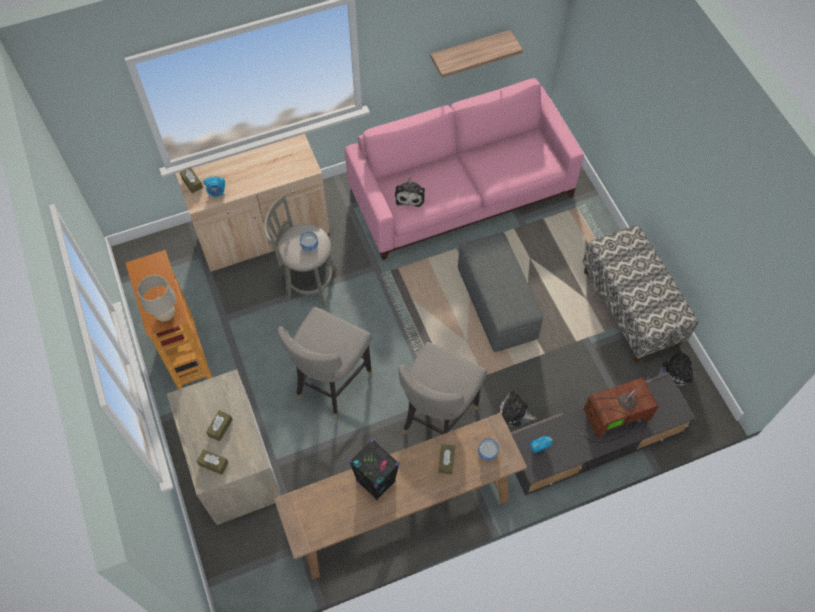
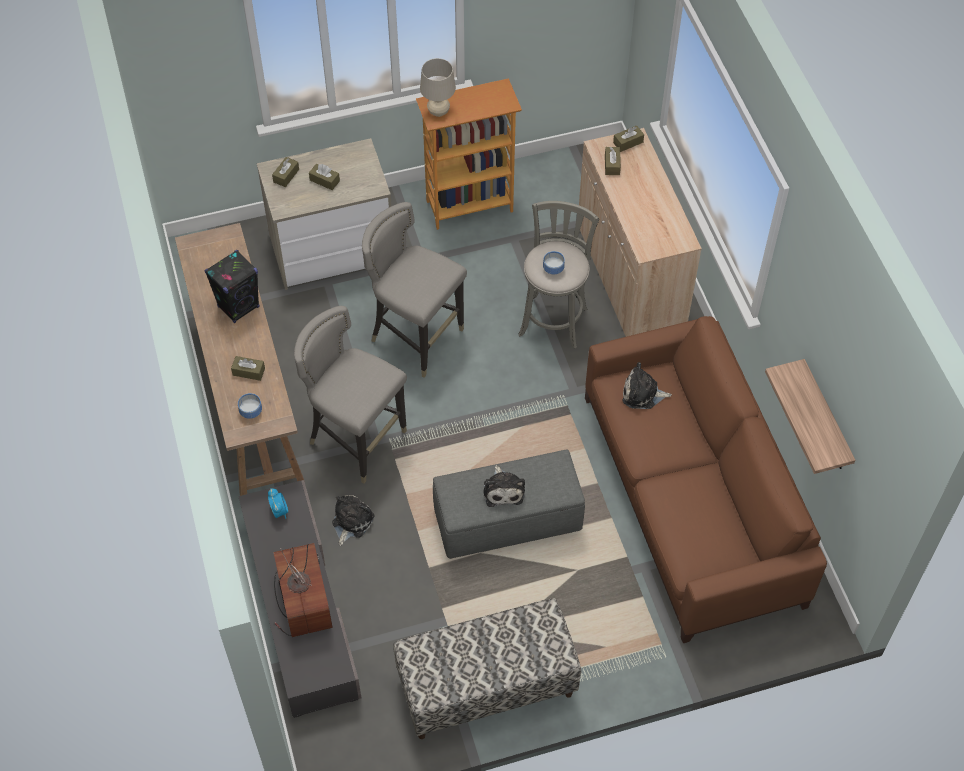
camera: 95 degrees right, 5 degrees down
(217, 193) = (612, 165): alarm clock -> brown tissue box
(462, 193) = (690, 499): pink sofa -> brown sofa
(674, 372) = (381, 725): plush toy -> plush toy (503, 490)

